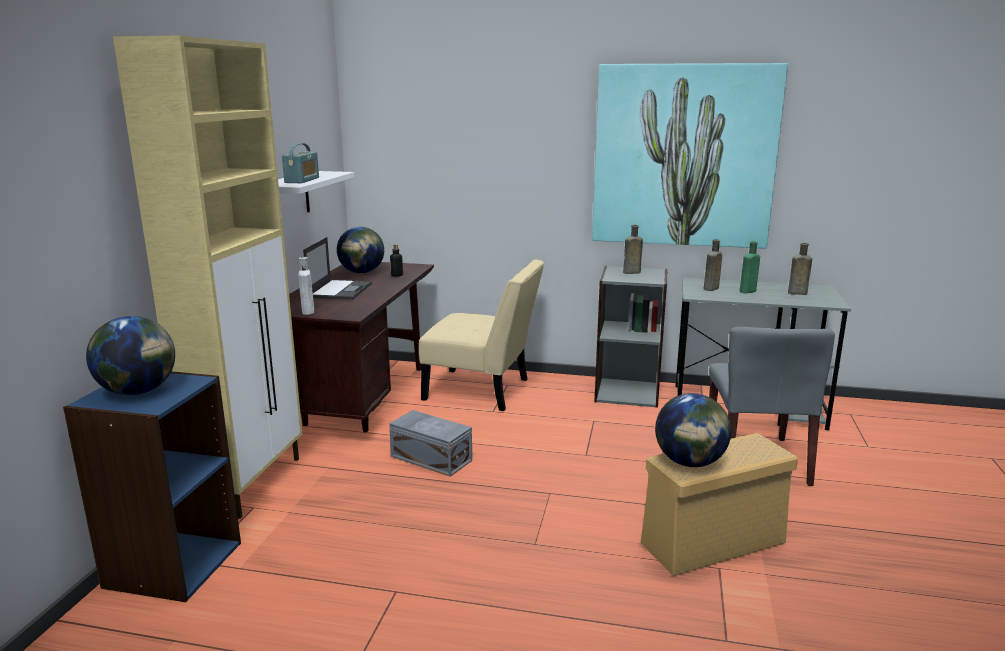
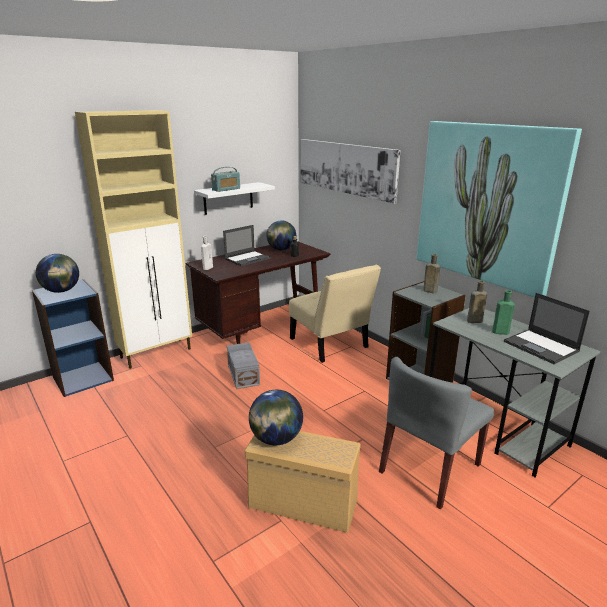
camera: 40 degrees right, 5 degrees up
(447, 138) = (345, 168): none -> picture
(796, 293) = (541, 347): brown bottle -> laptop

